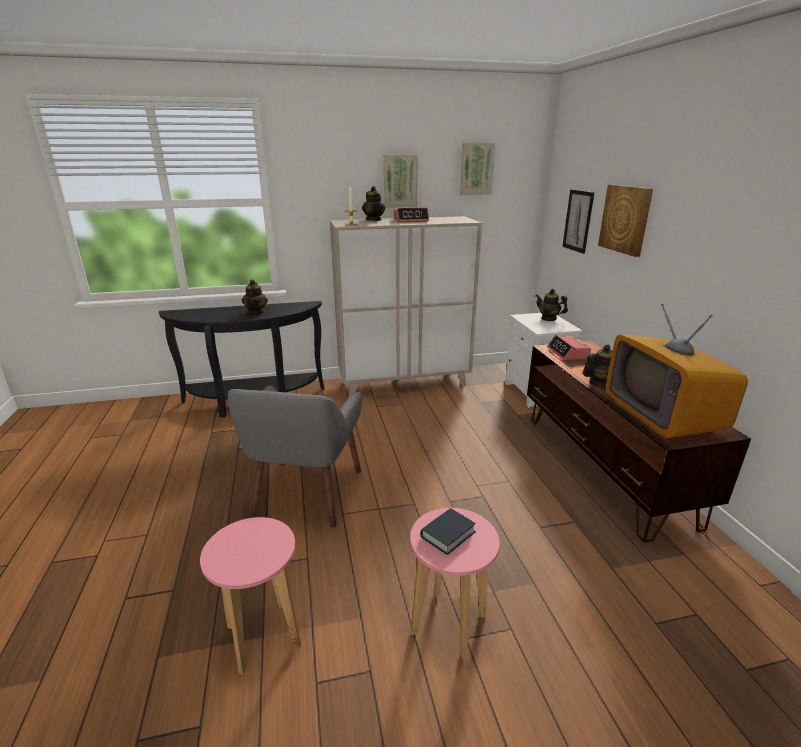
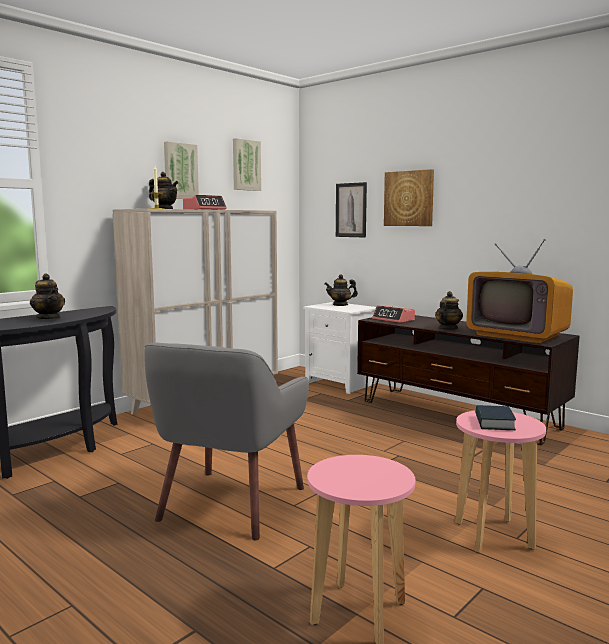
camera: 35 degrees left, 15 degrees down
(306, 493) = (230, 504): grey armchair -> grey armchair turned 45 degrees clockwise

